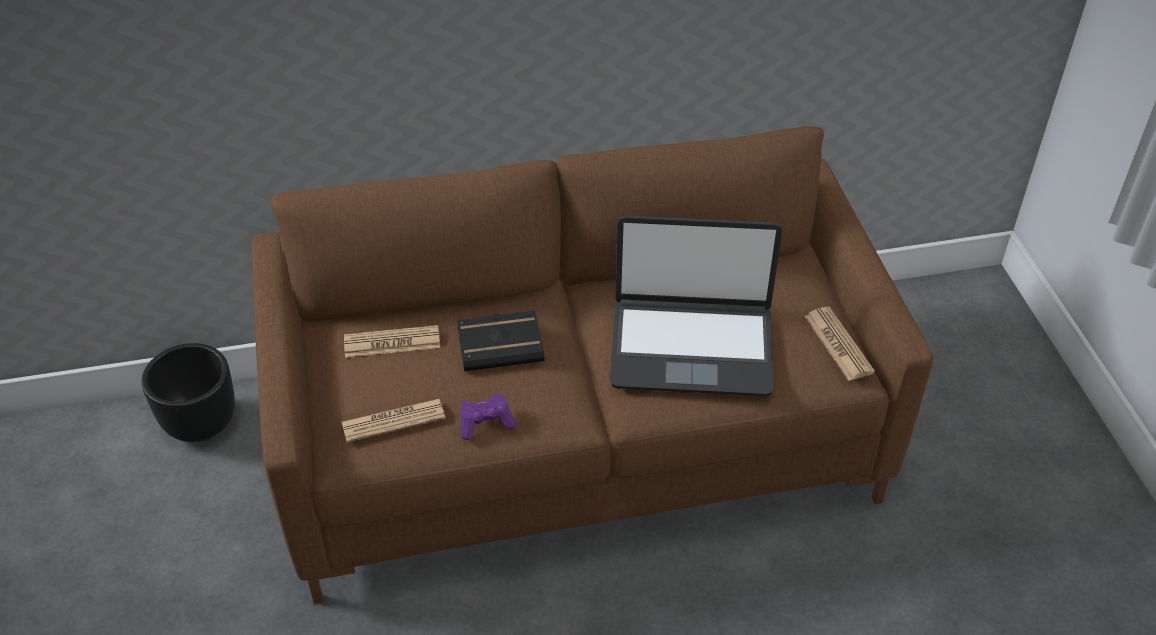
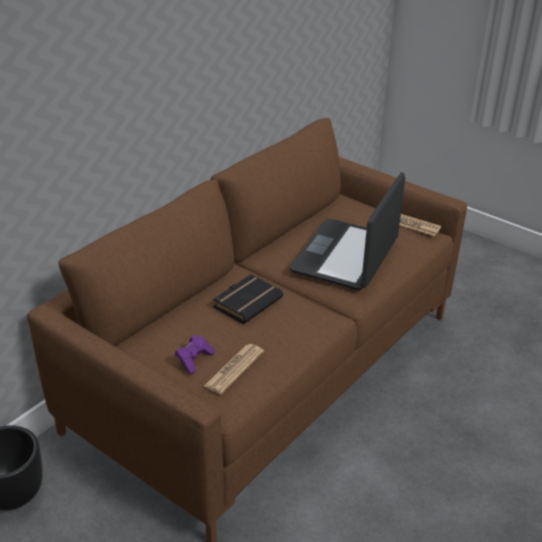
camera: 40 degrees left, 10 degrees down
(392, 342) = (181, 332): newspaper -> none
(485, 423) = (287, 343): purple game controller -> purple game controller (194, 360)
(691, 347) = (346, 256): laptop -> laptop turned 150 degrees clockwise

